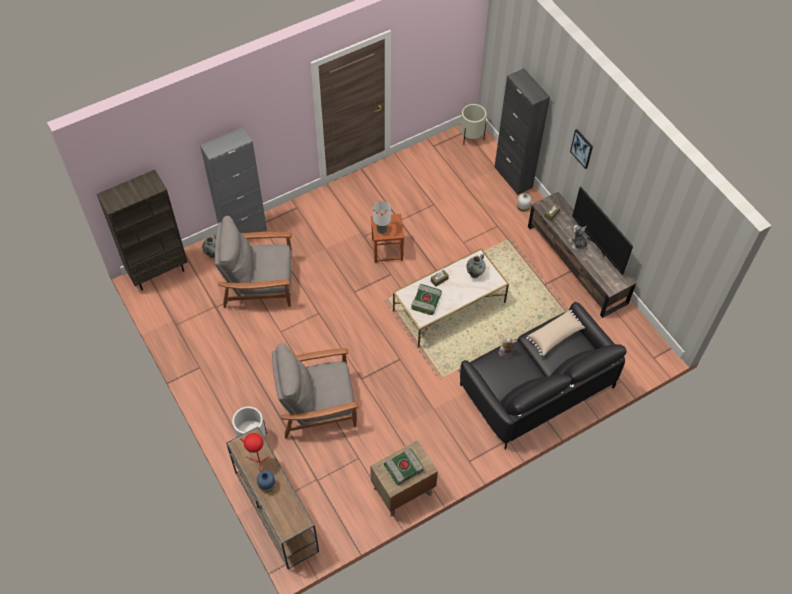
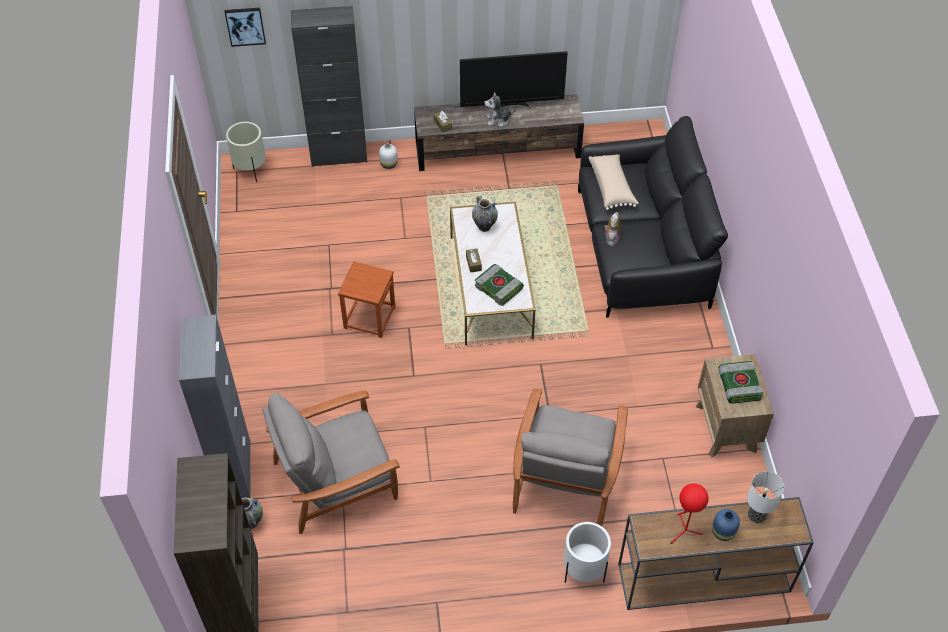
camera: 65 degrees left, 5 degrees down
(259, 283) = (337, 480): grey armchair -> grey armchair turned 45 degrees clockwise
(381, 229) = (367, 289): table lamp -> table lamp (756, 515)
(582, 148) = (428, 22): picture -> picture (245, 26)

